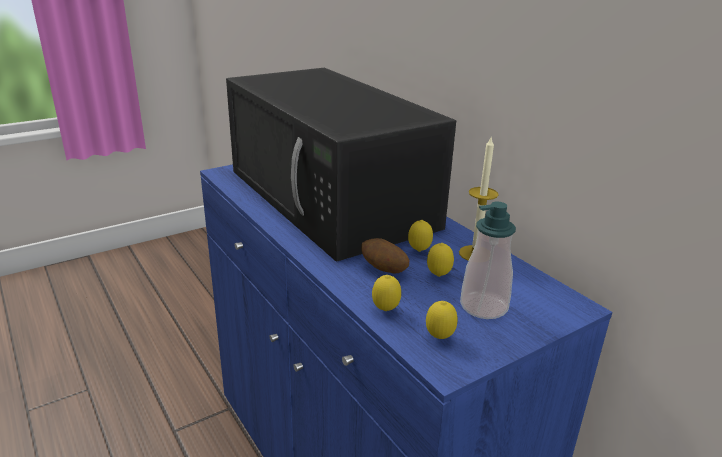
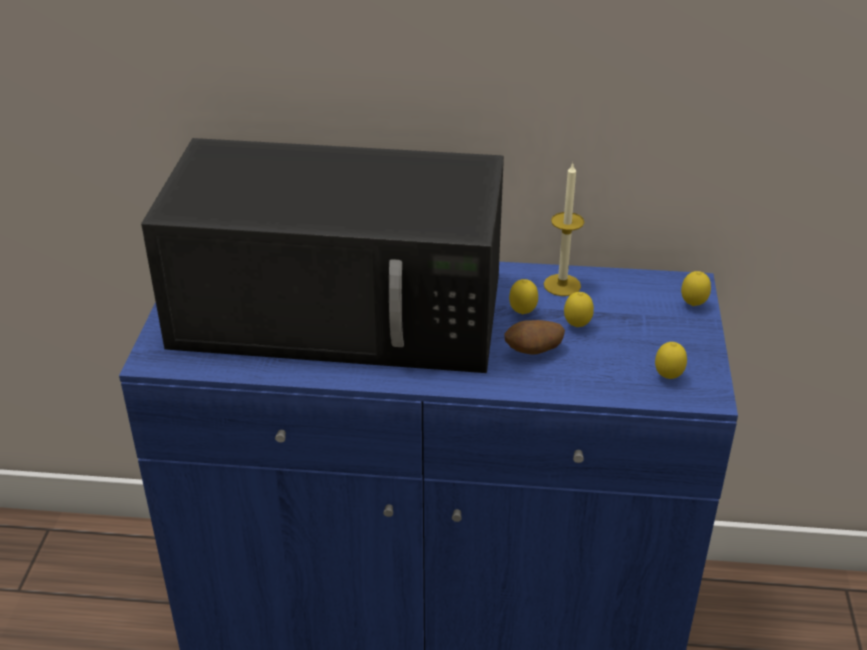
camera: 50 degrees left, 10 degrees up
(385, 310) = (601, 385): lemon -> lemon (693, 305)
(483, 306) = (647, 330): soap dispenser -> none

